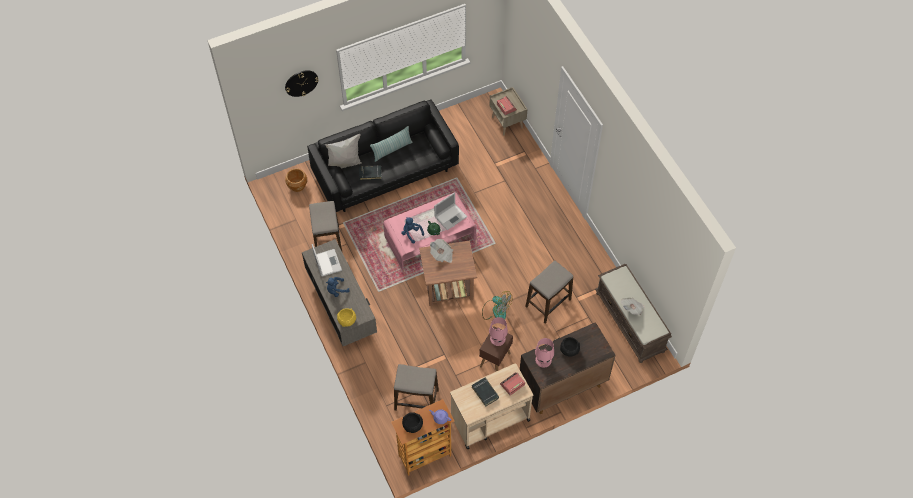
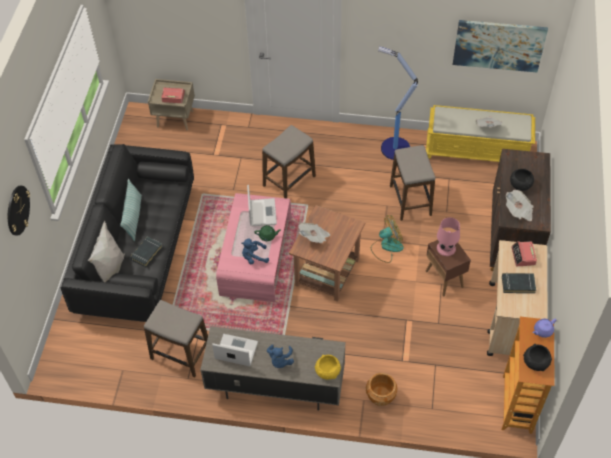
camera: 55 degrees left, 5 degrees down
(297, 186) = (79, 344): brown planter -> brown planter (380, 396)
(416, 400) = (445, 375): stool -> stool (289, 181)
(543, 360) = (518, 211): pink table lamp -> newspaper
(589, 267) = (394, 148): none -> floor lamp
(630, 322) = (477, 151): brown bench -> yellow bench
(664, 261) = (498, 45): none -> picture

